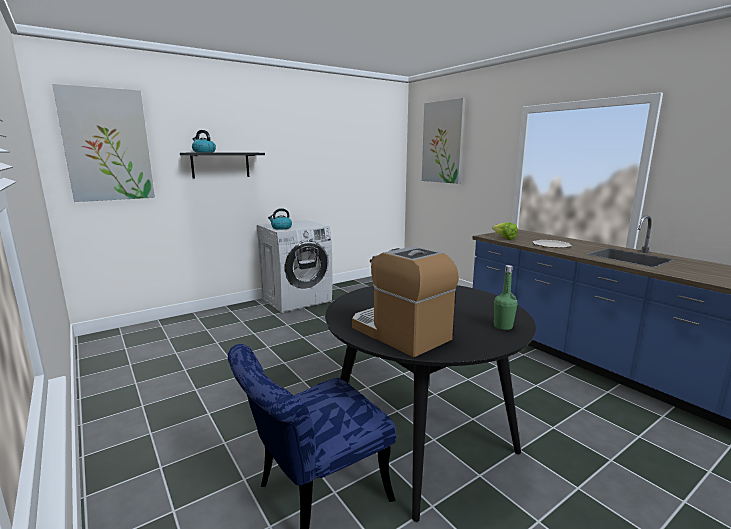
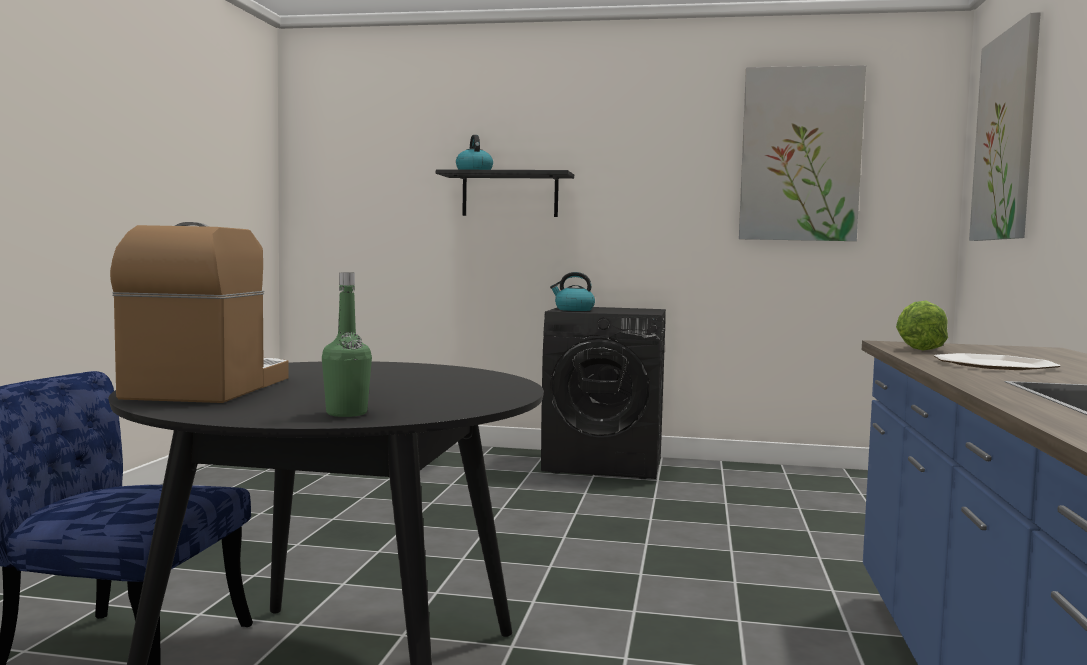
camera: 45 degrees right, 10 degrees down
(107, 145) = (355, 163): picture -> picture (800, 154)
(297, 301) = (603, 466): white washing machine -> black washing machine

